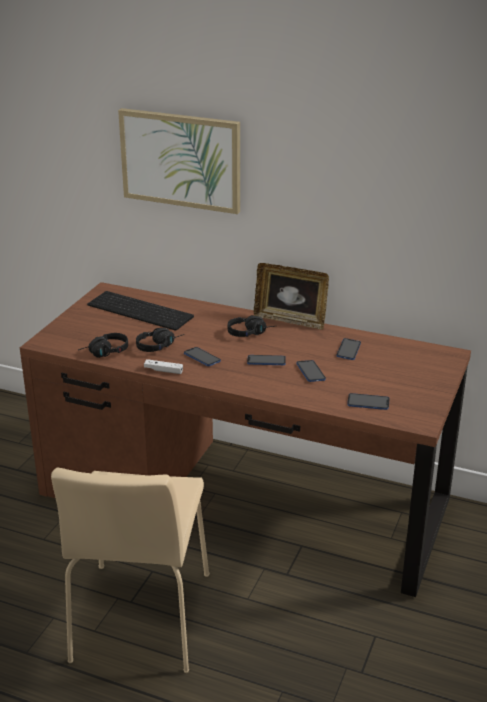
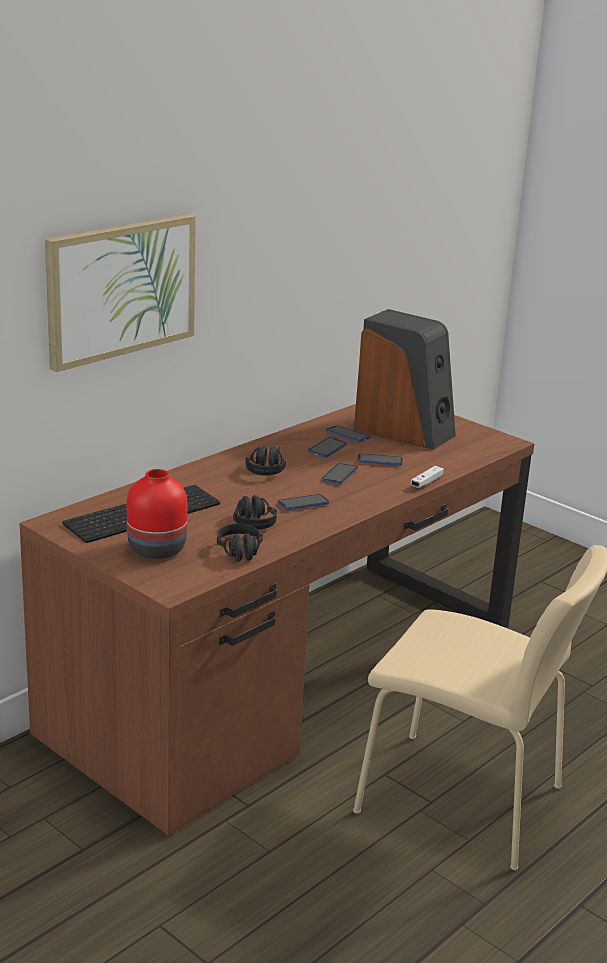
camera: 70 degrees left, 5 degrees down
(94, 325) = (155, 548): none -> red vase
(163, 370) = (316, 529): white game controller -> white game controller (426, 482)
(290, 320) = (254, 443): picture frame -> none
(368, 402) = (458, 452): phone -> phone (327, 449)
(387, 371) = (404, 431): none -> speaker

